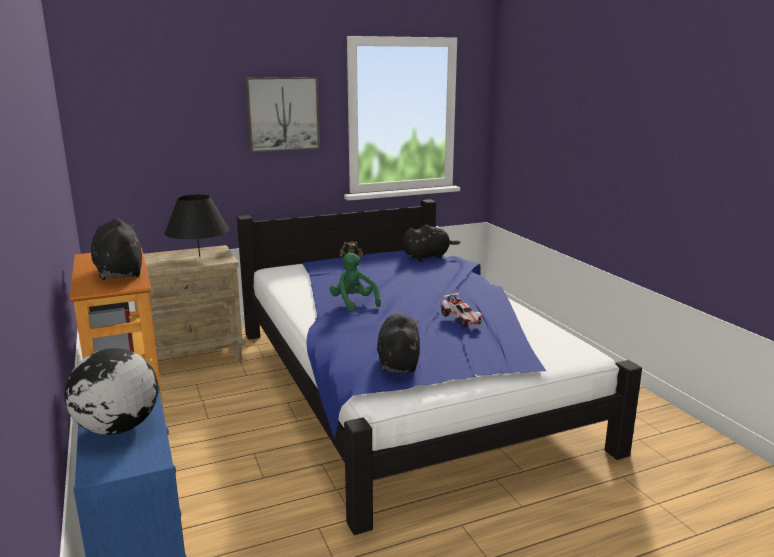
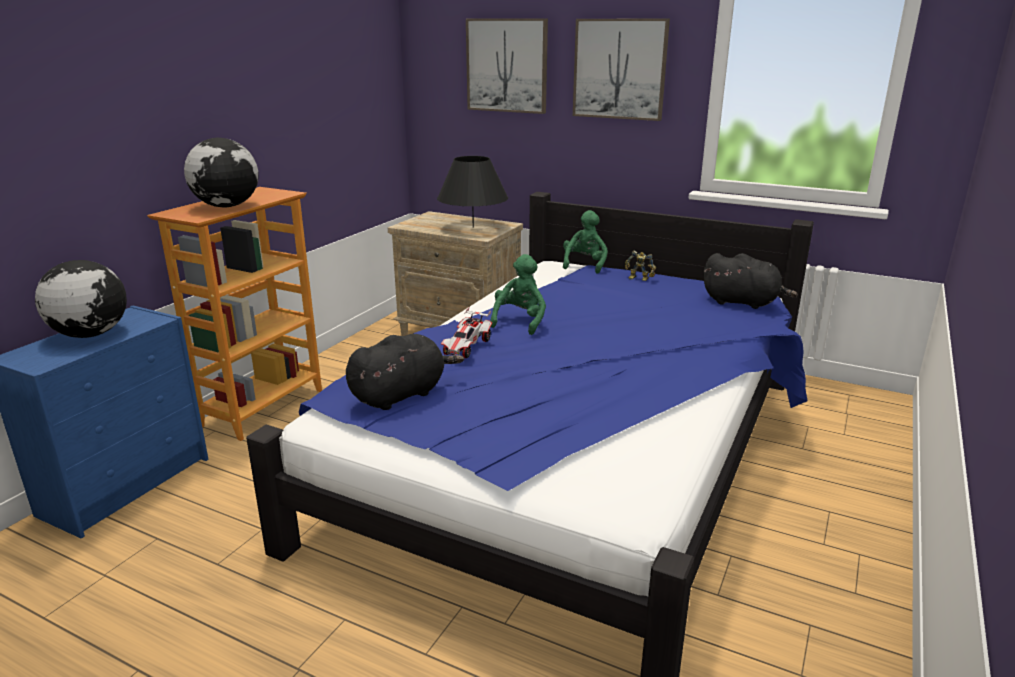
camera: 50 degrees right, 5 degrees up
(119, 272) = (227, 206): black plush toy -> globe
(183, 116) = (507, 65): none -> picture
(301, 263) = (584, 265): none -> green plush toy
(461, 319) = (571, 385): toy car -> toy car (467, 347)

